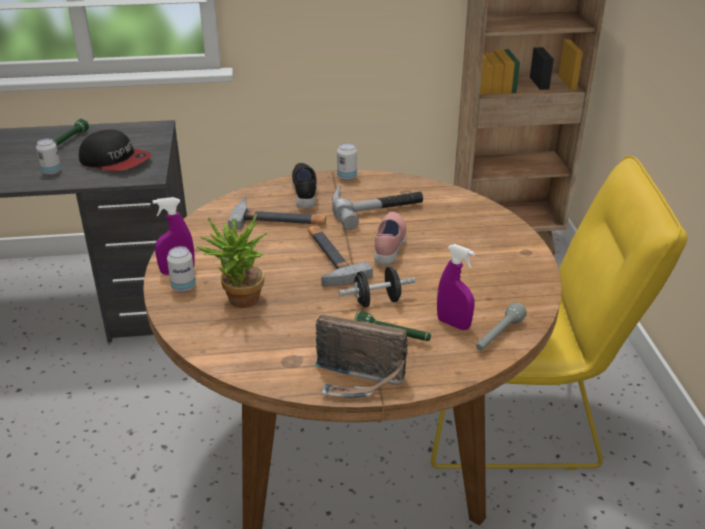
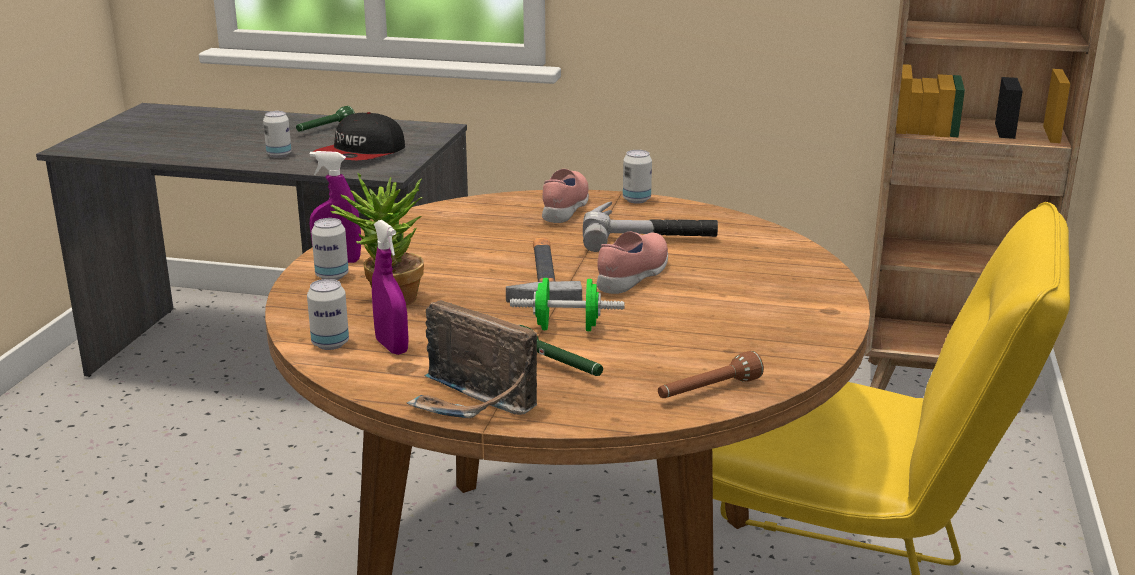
camera: 20 degrees right, 10 degrees down
(115, 161) = (361, 154): cap -> cap turned 75 degrees clockwise
(227, 351) = (330, 344): none -> can
(279, 220) = (508, 230): hammer -> none
(305, 193) = (566, 209): black shoe -> pink shoe
(377, 301) = (567, 328): black dumbbell -> green dumbbell
(453, 324) = (653, 368): purple spray bottle -> purple spray bottle (392, 347)
(498, 335) = (708, 391): grey flashlight -> brown flashlight

